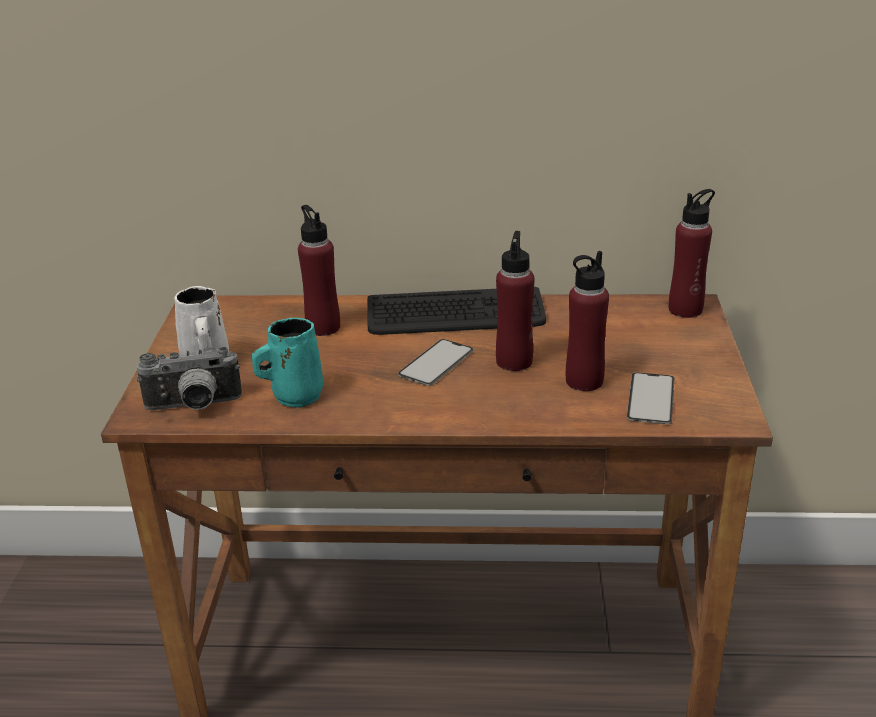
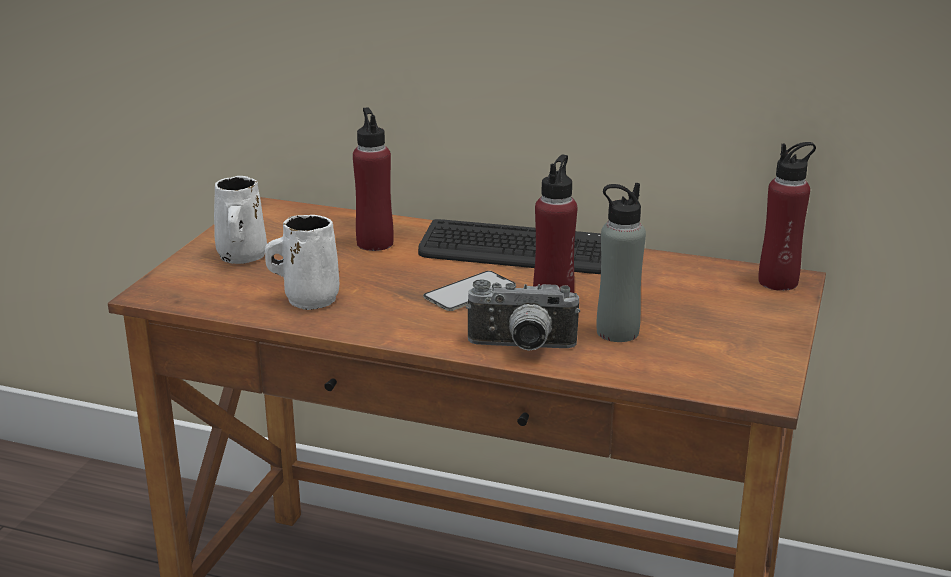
camera: 15 degrees right, 5 degrees down
(194, 407) = (206, 293): camera -> camera (521, 348)
(294, 396) = (308, 299): turquoise mug -> white mug
(584, 381) = (617, 332): red bottle -> grey bottle
(651, 399) = (680, 360): phone -> none

